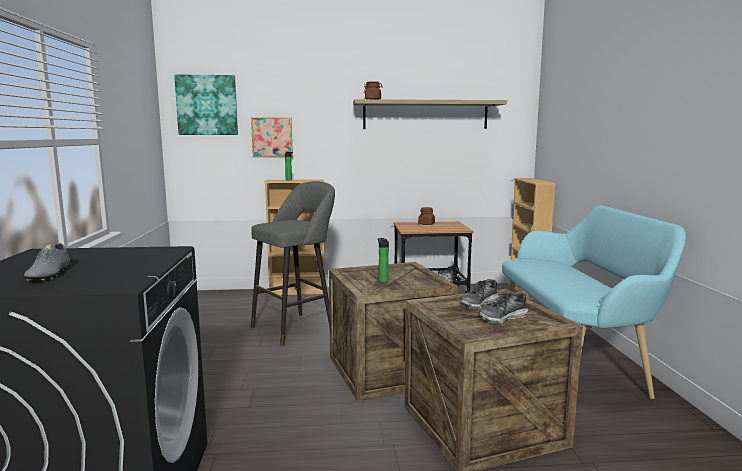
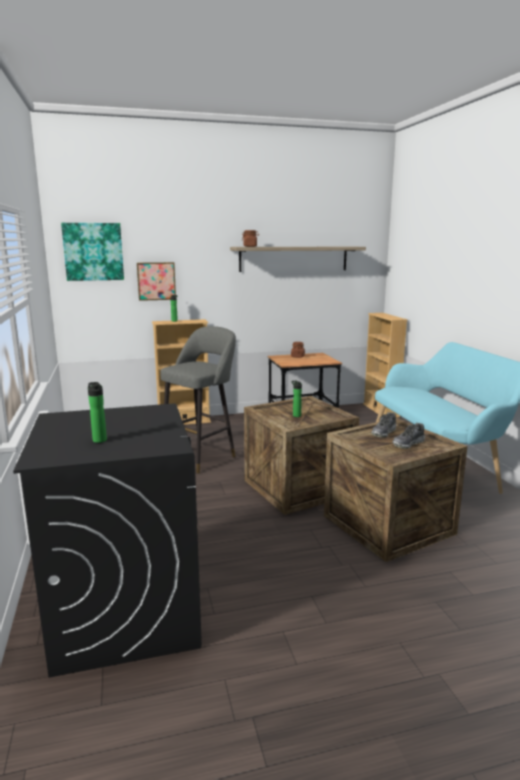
camera: 10 degrees left, 5 degrees up
(49, 274) = (99, 439): grey shoe -> bottle

